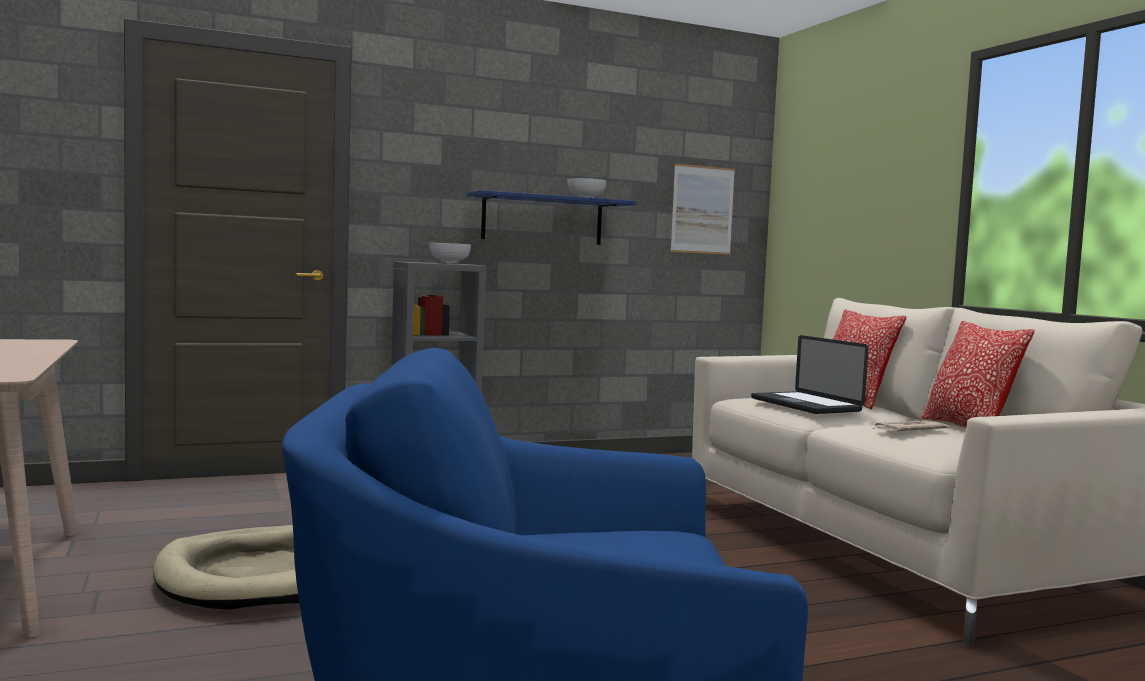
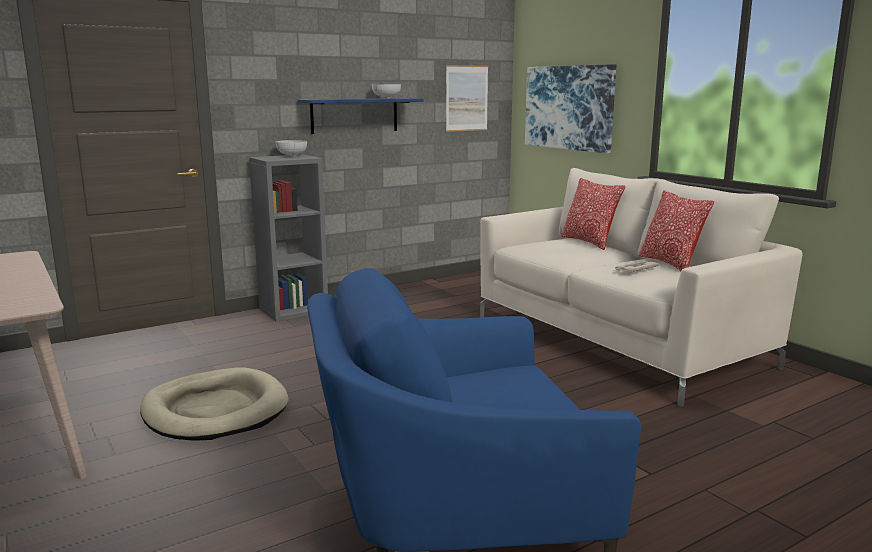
camera: 10 degrees left, 10 degrees up
(805, 405) = (561, 250): laptop -> none
(841, 222) = (569, 107): none -> picture

